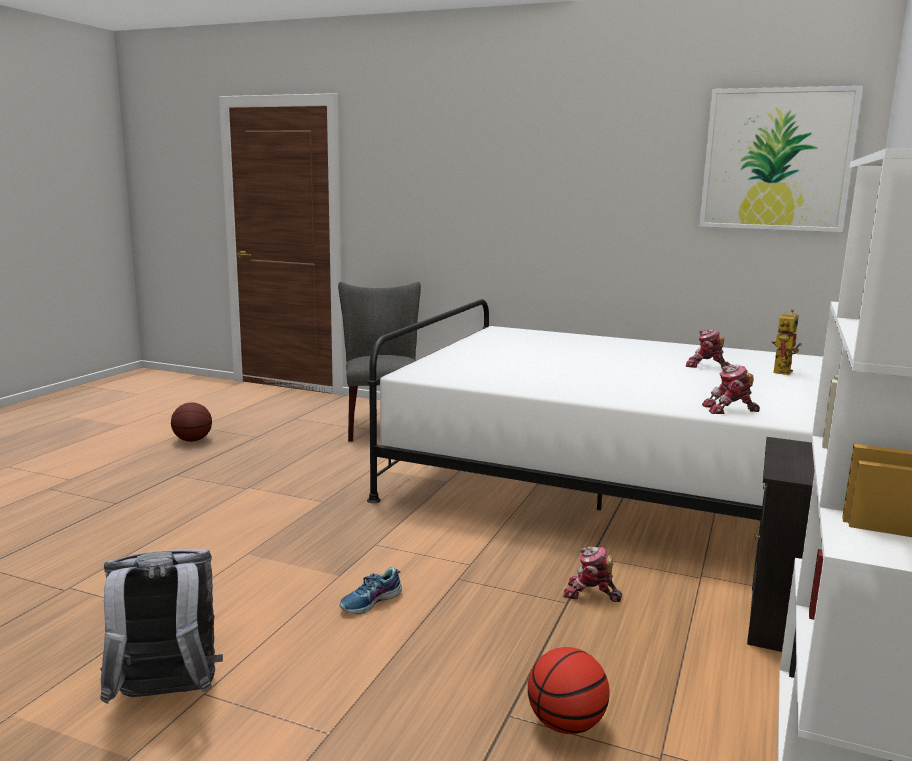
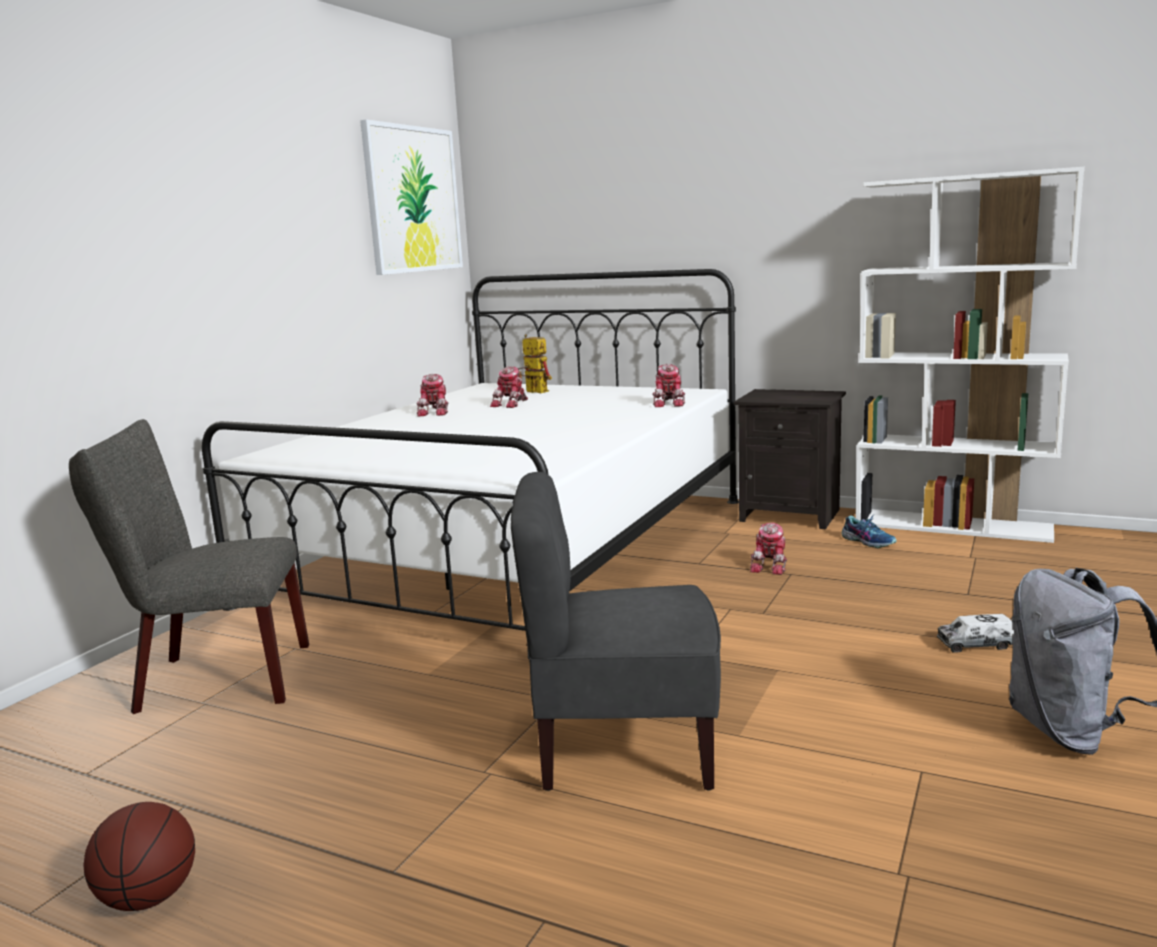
camera: 85 degrees left, 0 degrees up
(251, 519) = (623, 748): none -> grey chair
(360, 686) = (976, 644): none -> toy truck
(371, 602) = (829, 649): shoe -> shoe (868, 541)
(566, 724) = (963, 578): basketball -> none
(660, 350) = (436, 412): none -> toy robot

